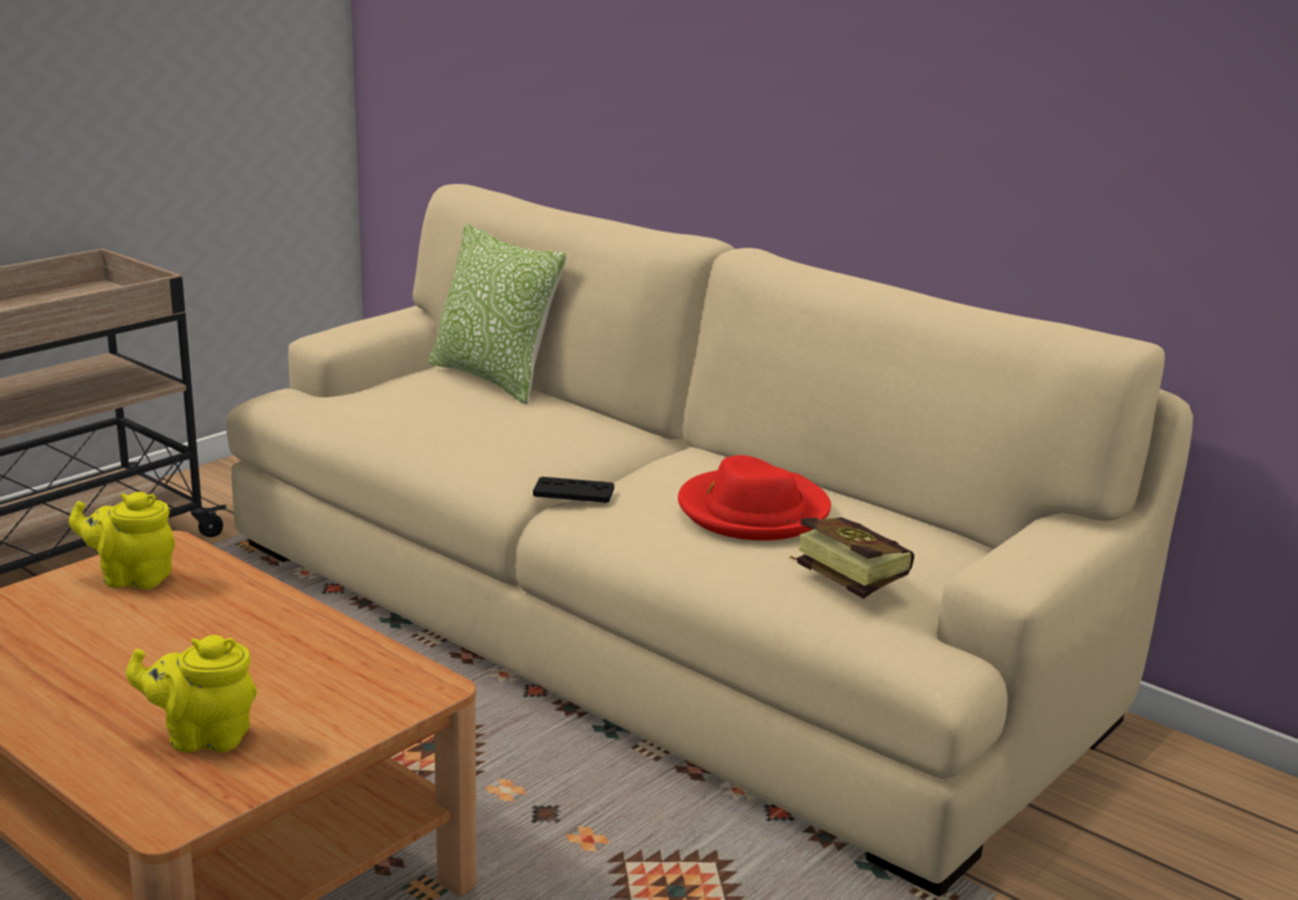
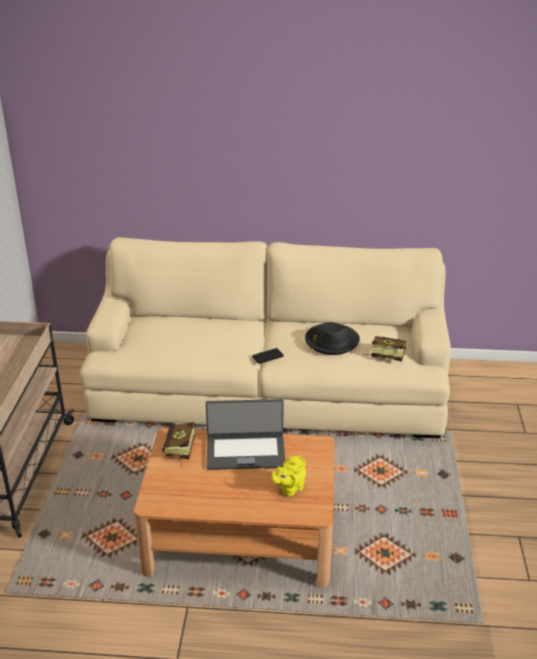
camera: 35 degrees left, 10 degrees up
(132, 578) = (179, 452): yellow teapot -> book
(248, 631) = (245, 452): none -> laptop
(493, 379) = (173, 318): pillow -> none
(753, 511) = (331, 341): red hat -> black hat

